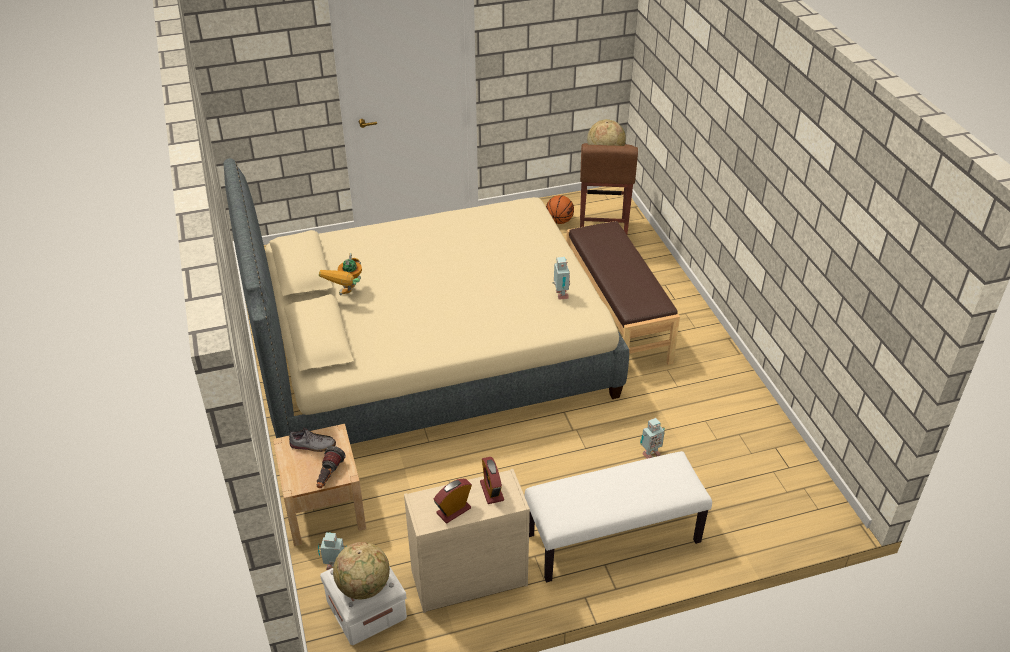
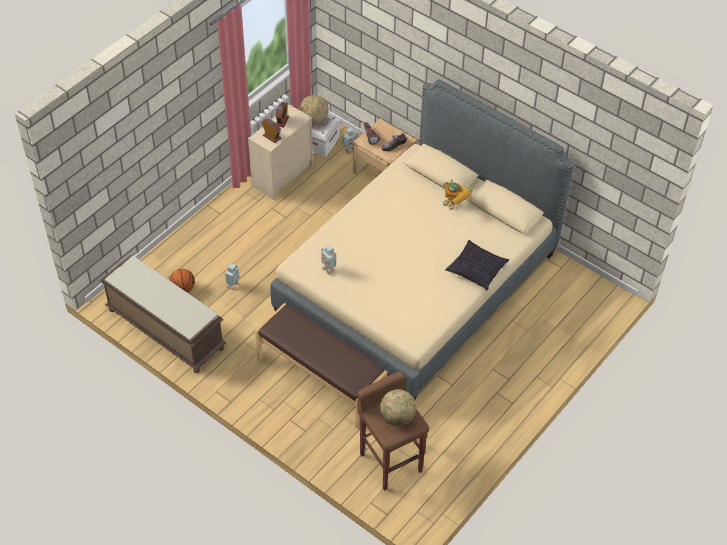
camera: 145 degrees right, 10 degrees up
(348, 296) = (455, 206): toy robot -> toy robot turned 150 degrees clockwise
(401, 232) = (477, 270): none -> pillow
(559, 221) = (435, 458): basketball -> basketball (183, 288)
(613, 539) = (224, 227): white bench -> none
(770, 442) = (164, 329): none -> brown bench

